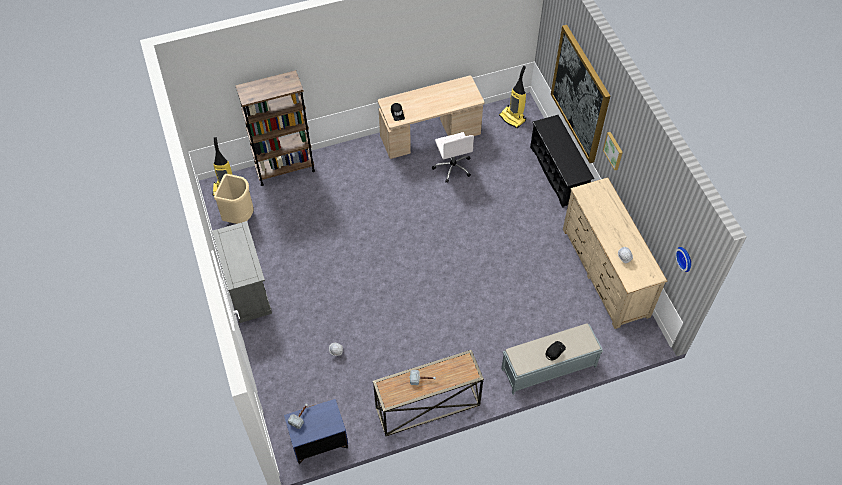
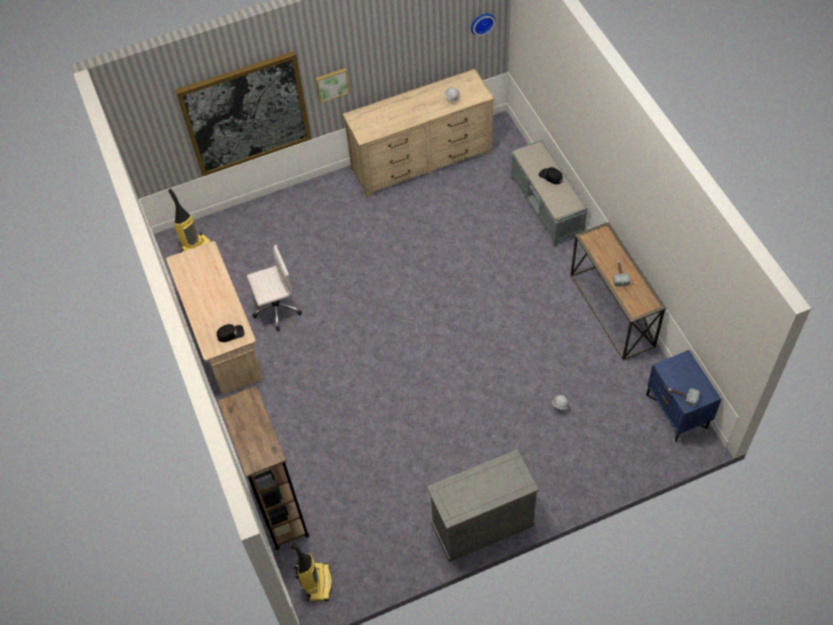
camera: 90 degrees left, 0 degrees up
(239, 216) = (364, 556): beige trash can -> none
(558, 173) = (285, 203): black shoe rack -> none

